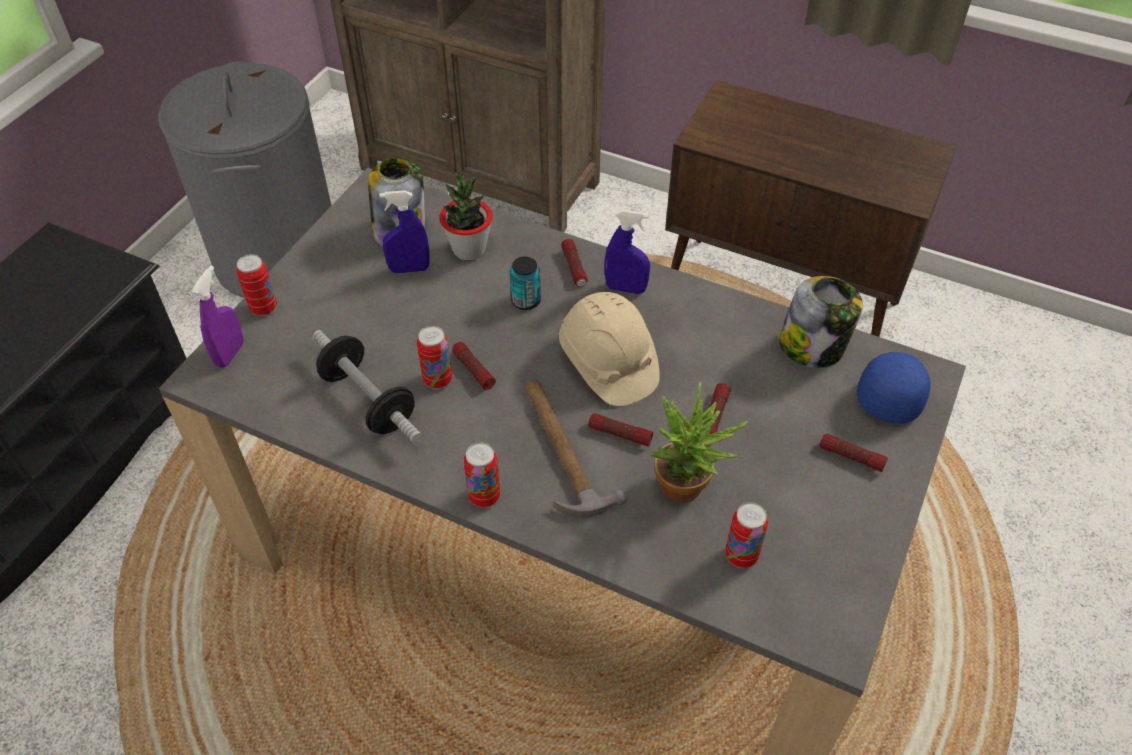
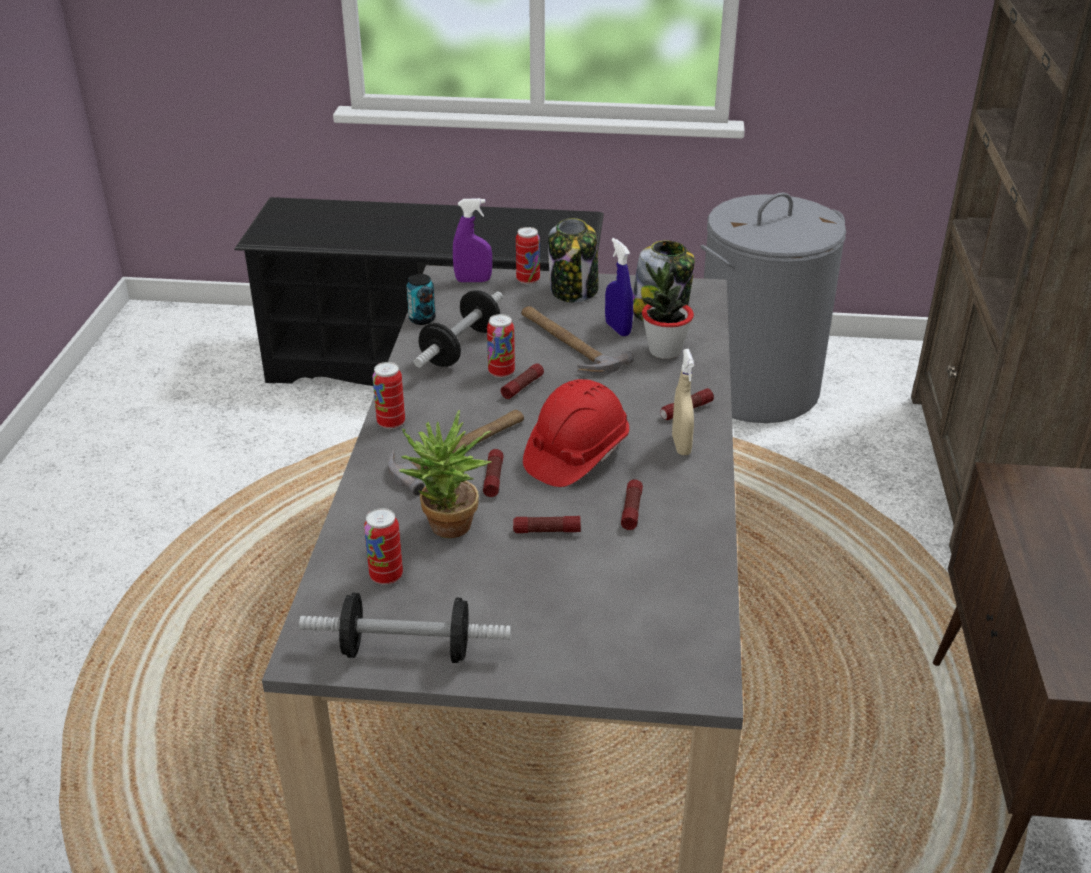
camera: 70 degrees right, 15 degrees down
(413, 313) = (567, 343): none -> hammer
(526, 301) = (623, 394): can -> can (422, 319)
(607, 363) = (575, 454): beige hard hat -> red hard hat
(625, 288) = (681, 445): blue spray bottle -> beige spray bottle
(813, 347) = (687, 584): jar -> jar (574, 290)
(849, 561) = (407, 650): none -> dumbbell
(851, 457) = (544, 634): flashlight -> flashlight (631, 510)
(891, 390) = (660, 655): blue cap -> none

